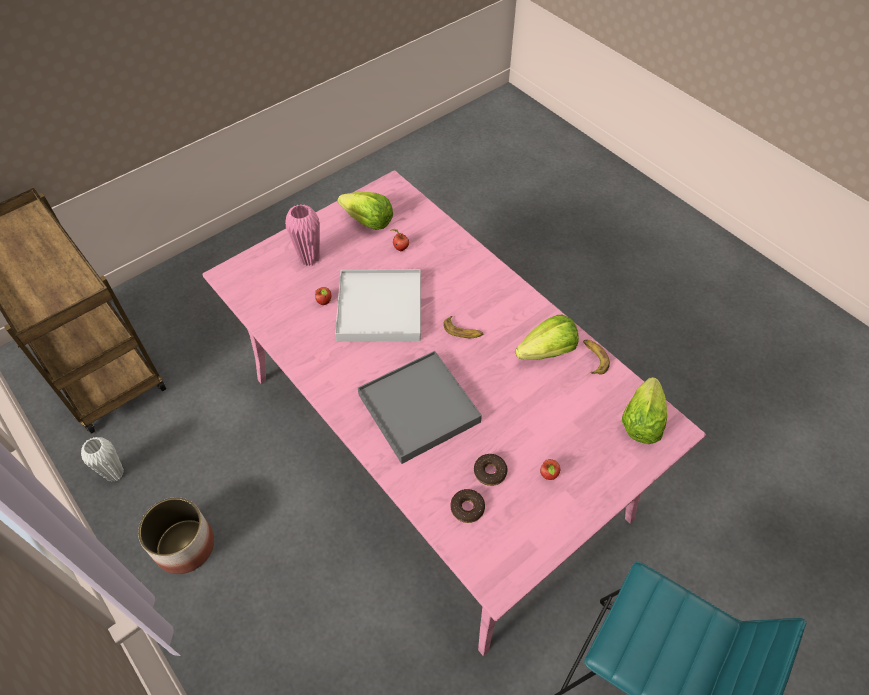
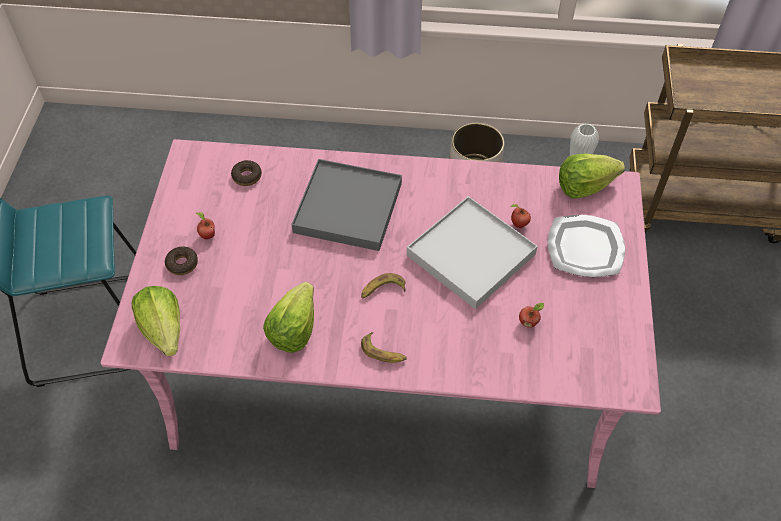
camera: 135 degrees right, 0 degrees up
(309, 258) = (584, 248): pink vase -> plate
(368, 222) = (593, 325): lettuce -> lettuce (584, 186)
(490, 472) = (252, 207): donut -> donut (182, 264)
(593, 358) = (248, 355): banana -> banana (383, 352)

